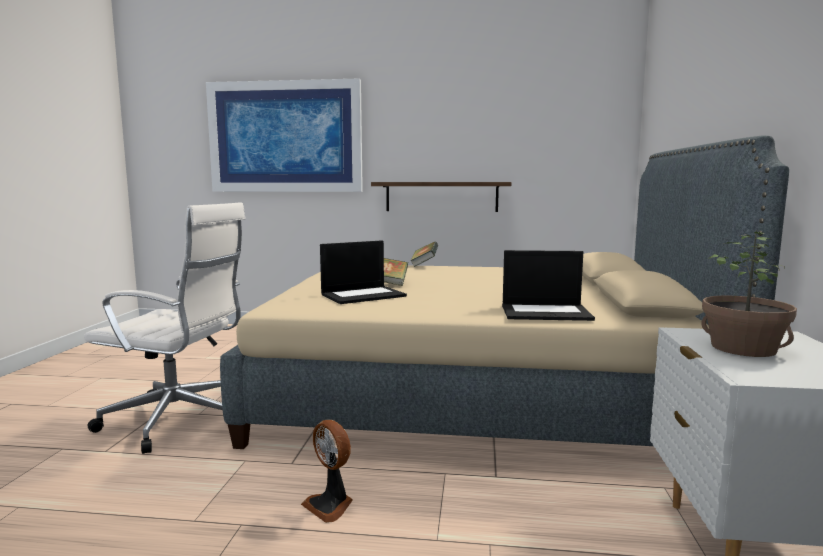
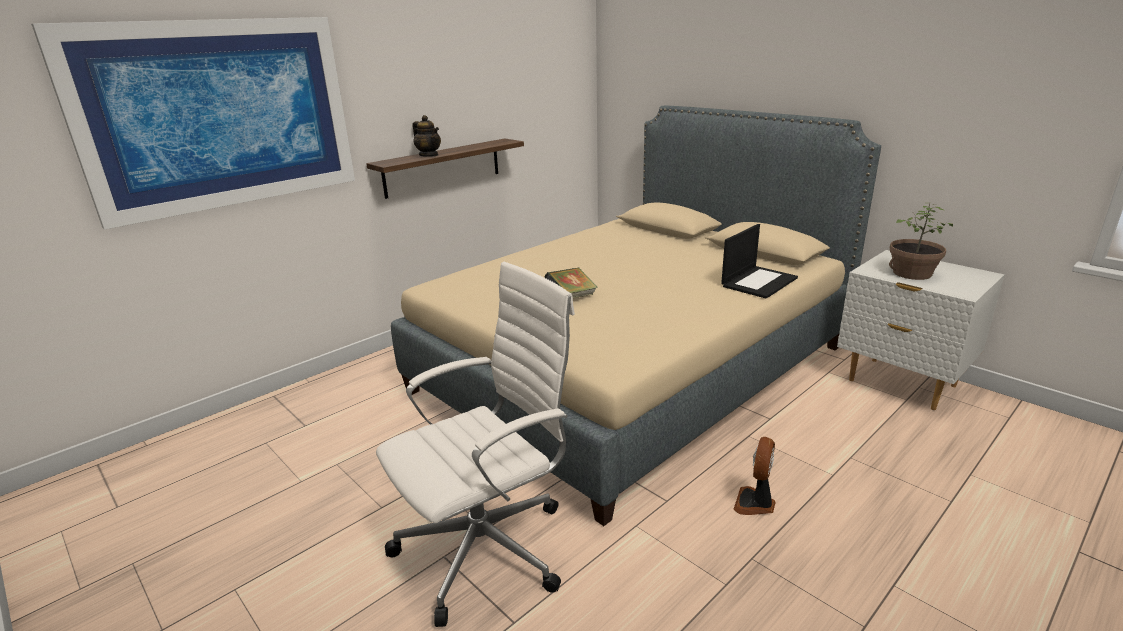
camera: 50 degrees left, 15 degrees up
(330, 505) = (755, 503): fan -> fan turned 120 degrees clockwise
(363, 295) = (613, 319): laptop -> none
(419, 181) = (429, 155): none -> teapot
(424, 265) = (504, 258): book -> none

